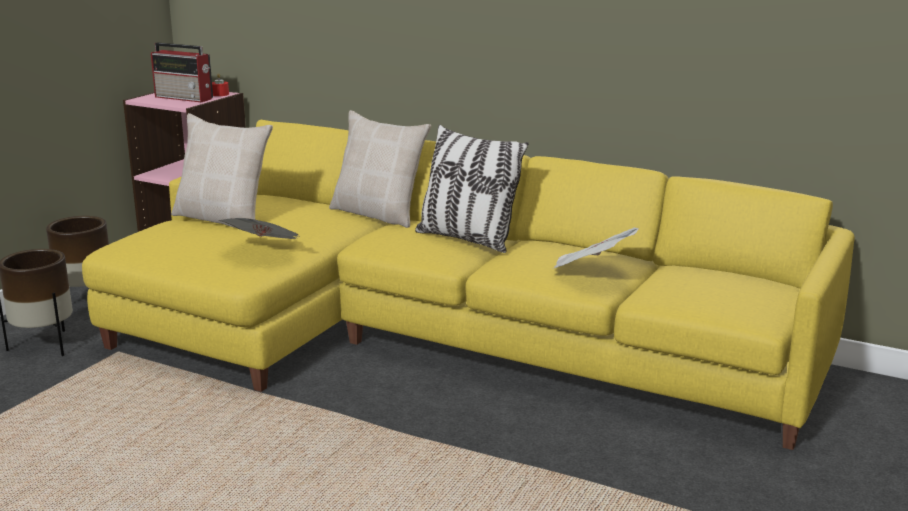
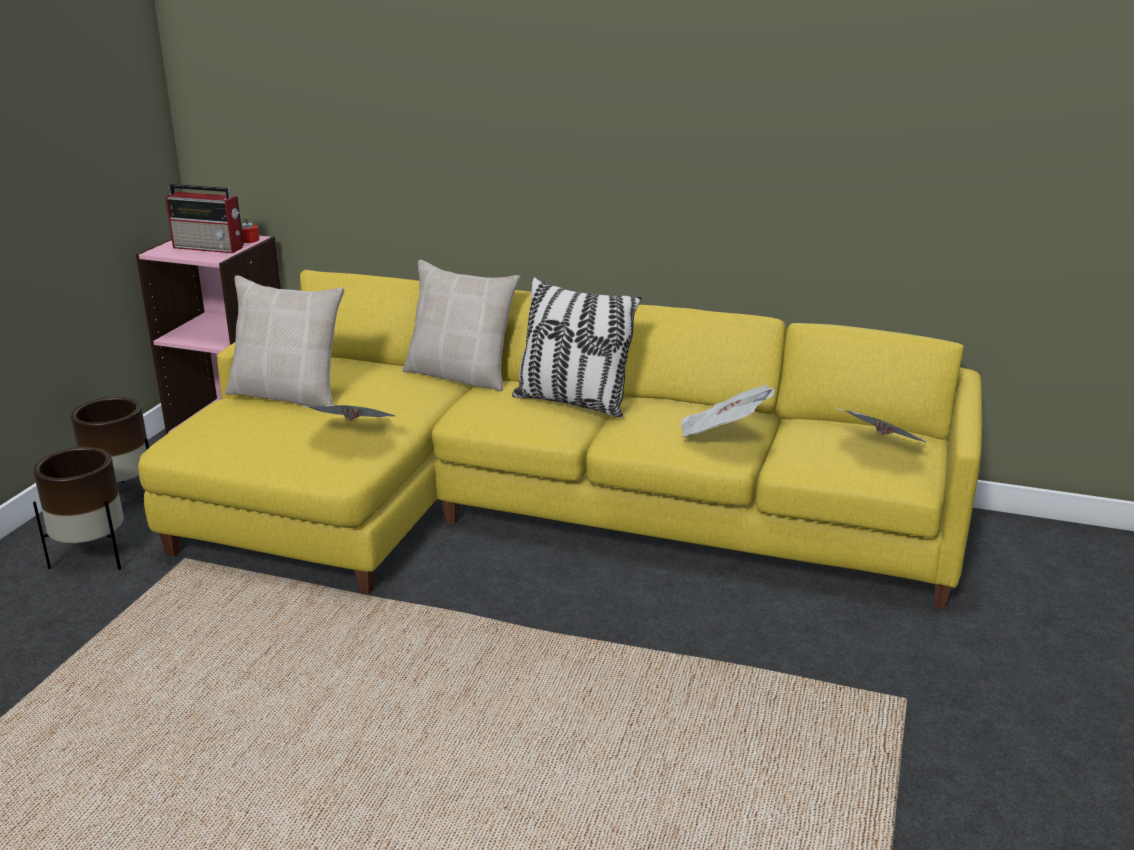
camera: 10 degrees left, 5 degrees up
(741, 292) = (883, 450): none -> newspaper

